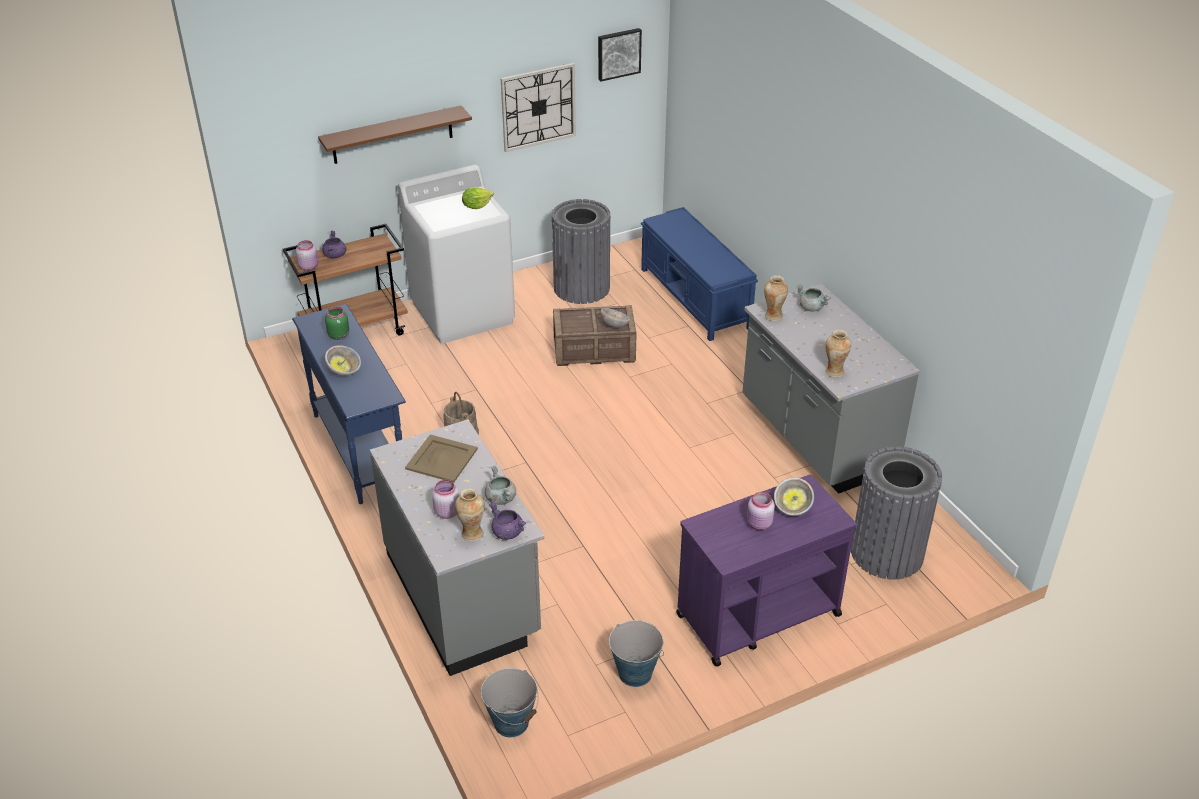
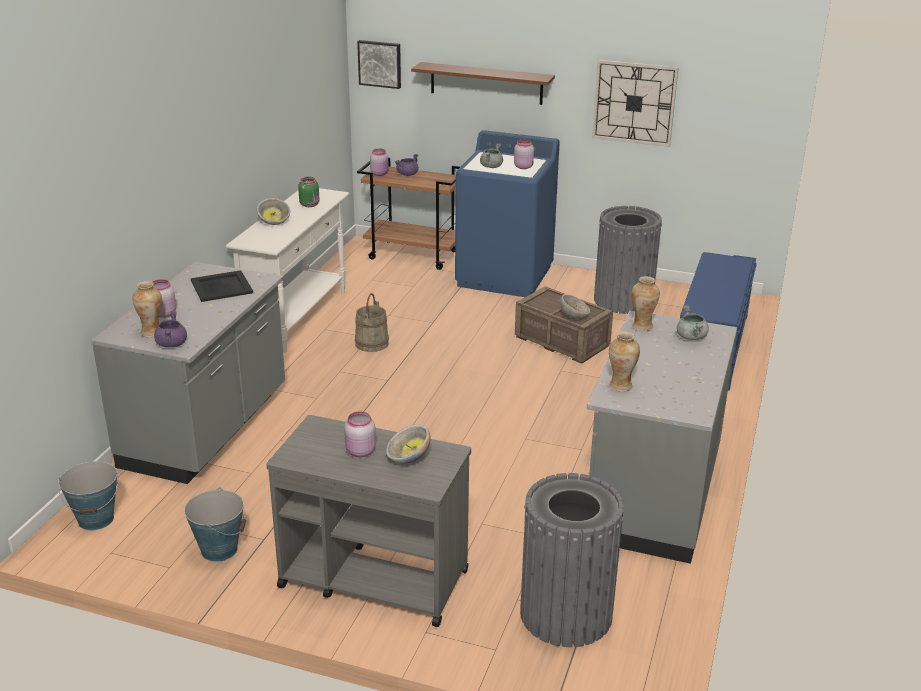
camera: 45 degrees right, 10 degrees down
(359, 450) = (297, 317): blue console table -> white console table
(442, 459) = (221, 287): beige tray -> black tray
(463, 312) = (505, 276): white washing machine -> blue washing machine
(476, 206) = (523, 167): lettuce -> pink jar
(500, 498) = (208, 325): grey cooking pot -> grey cooking pot (491, 166)
(618, 53) = (732, 72): picture -> picture (380, 63)
(757, 615) = (372, 578): purple cart -> grey cart

